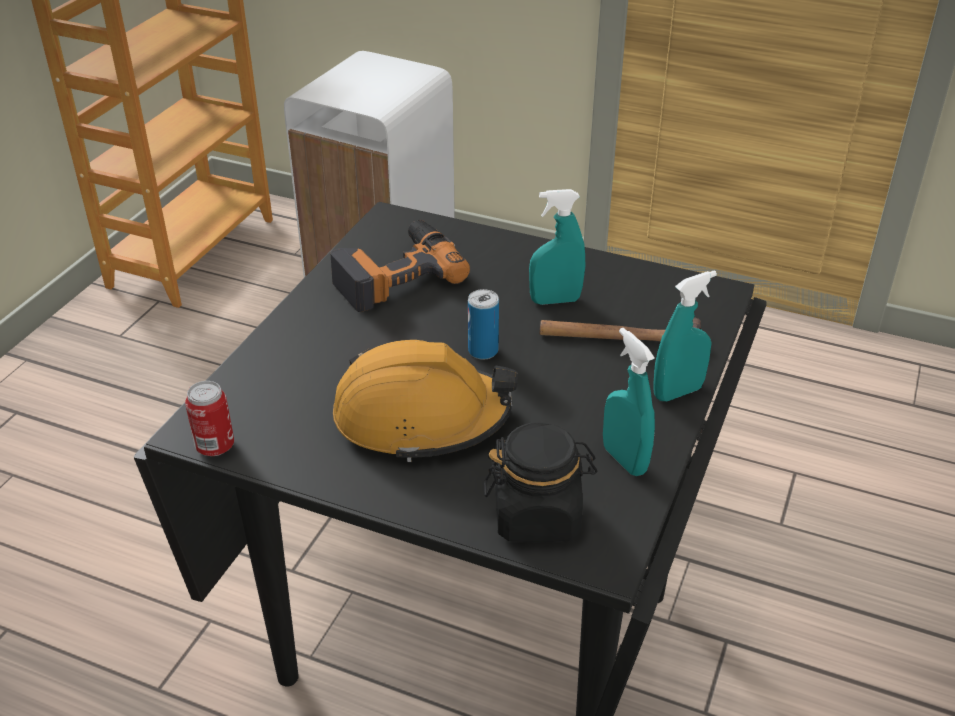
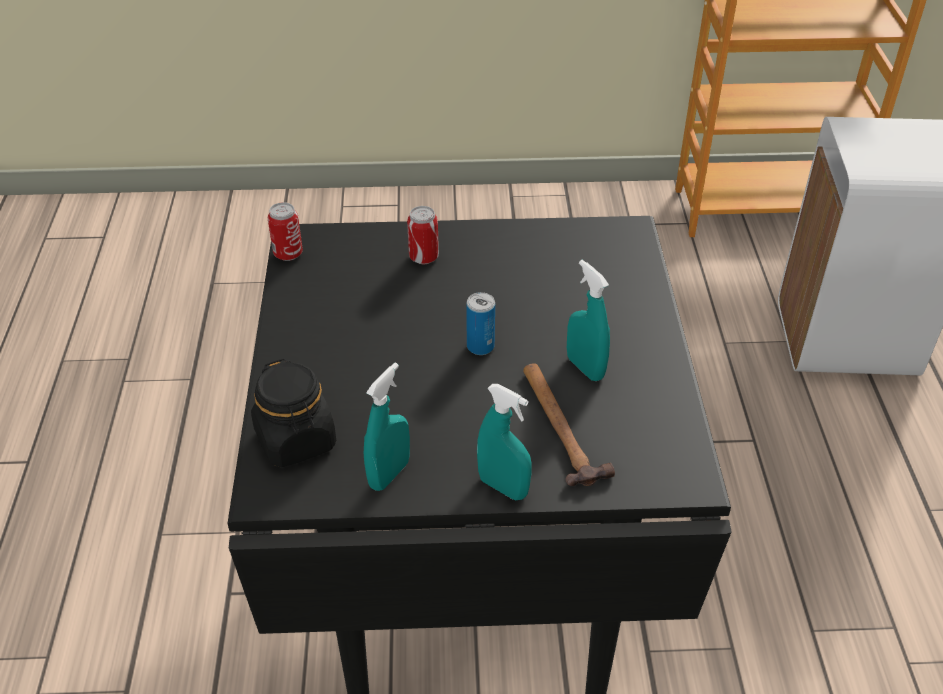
camera: 65 degrees right, 5 degrees up
(316, 348) = (423, 257): none -> can
(395, 274) = (550, 262): power drill -> none
(421, 418) = (374, 340): orange hard hat -> none

